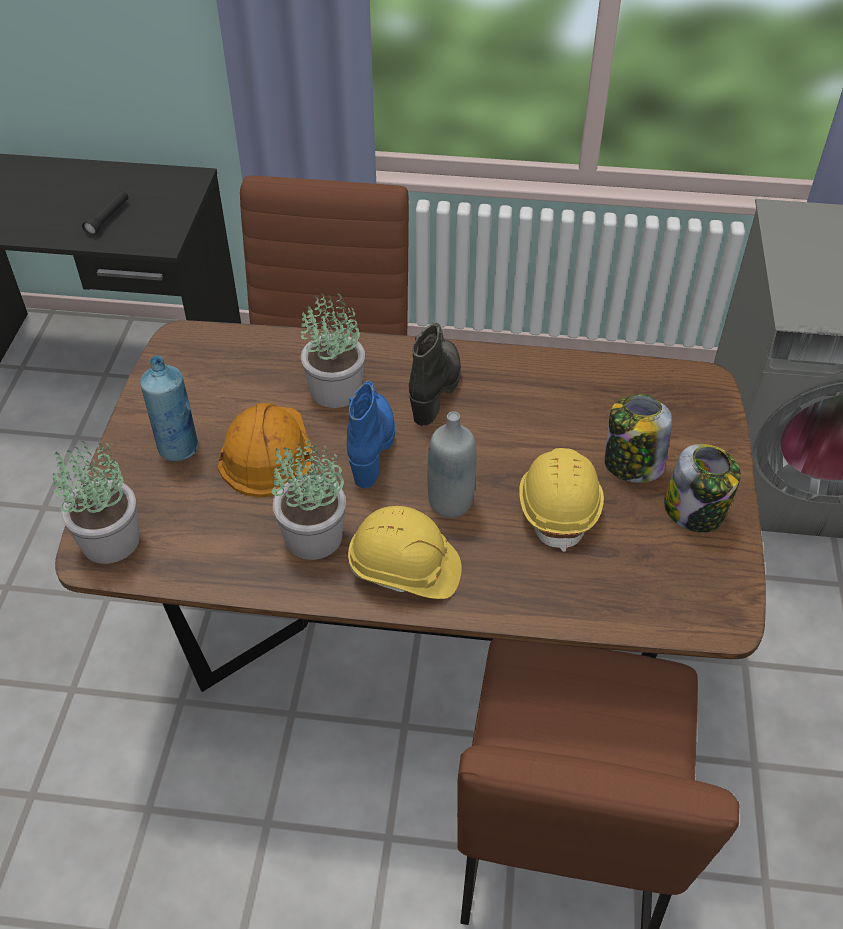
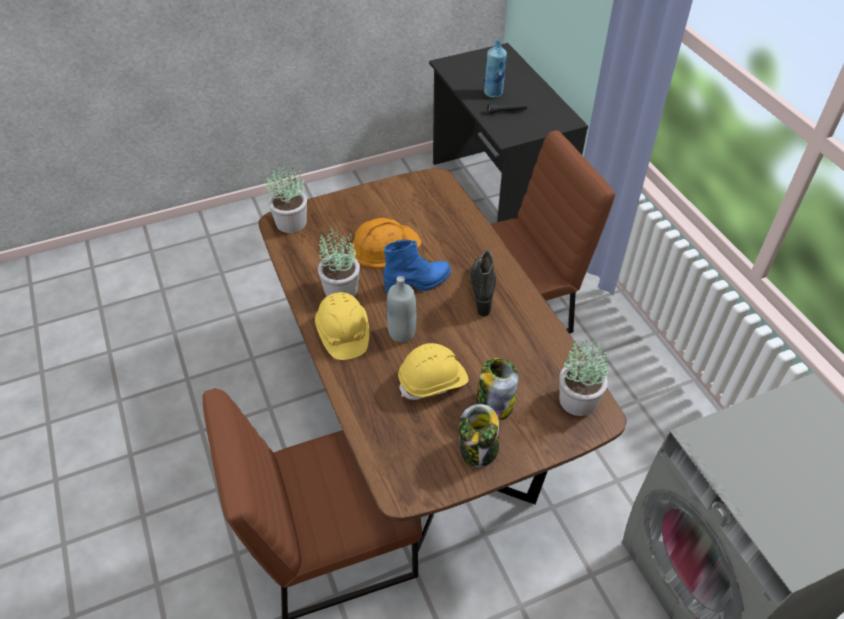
camera: 60 degrees right, 0 degrees up
(178, 448) = (362, 215): blue bottle -> blue bottle (493, 93)
(335, 389) = (449, 250): potted plant -> potted plant (578, 399)
(436, 389) = (483, 290): black boot -> black boot turned 75 degrees counterclockwise

